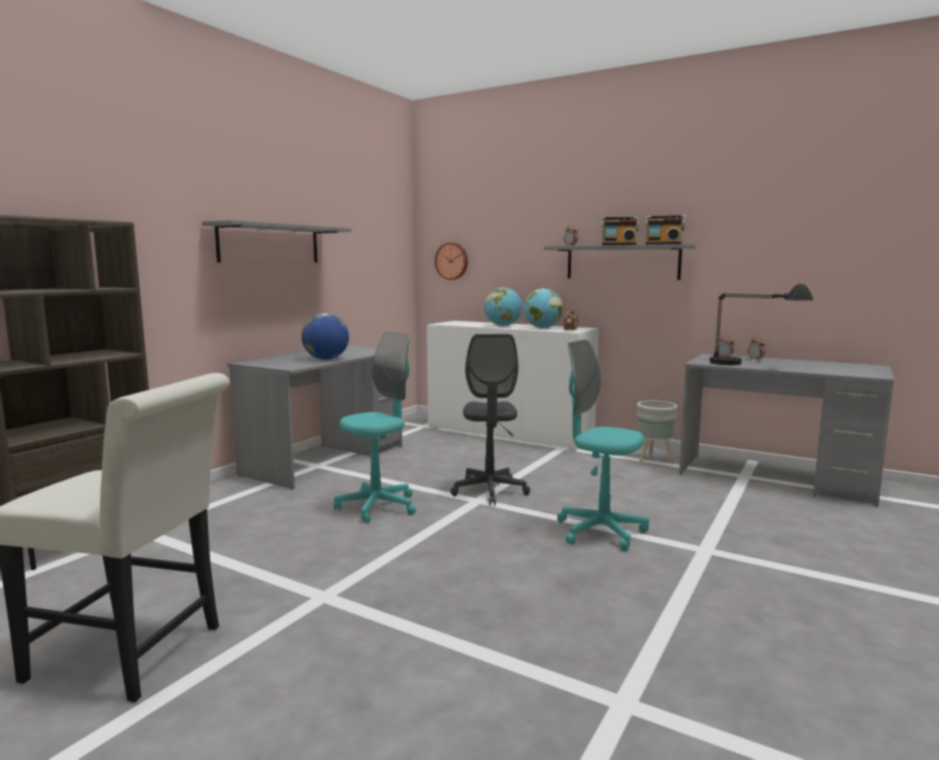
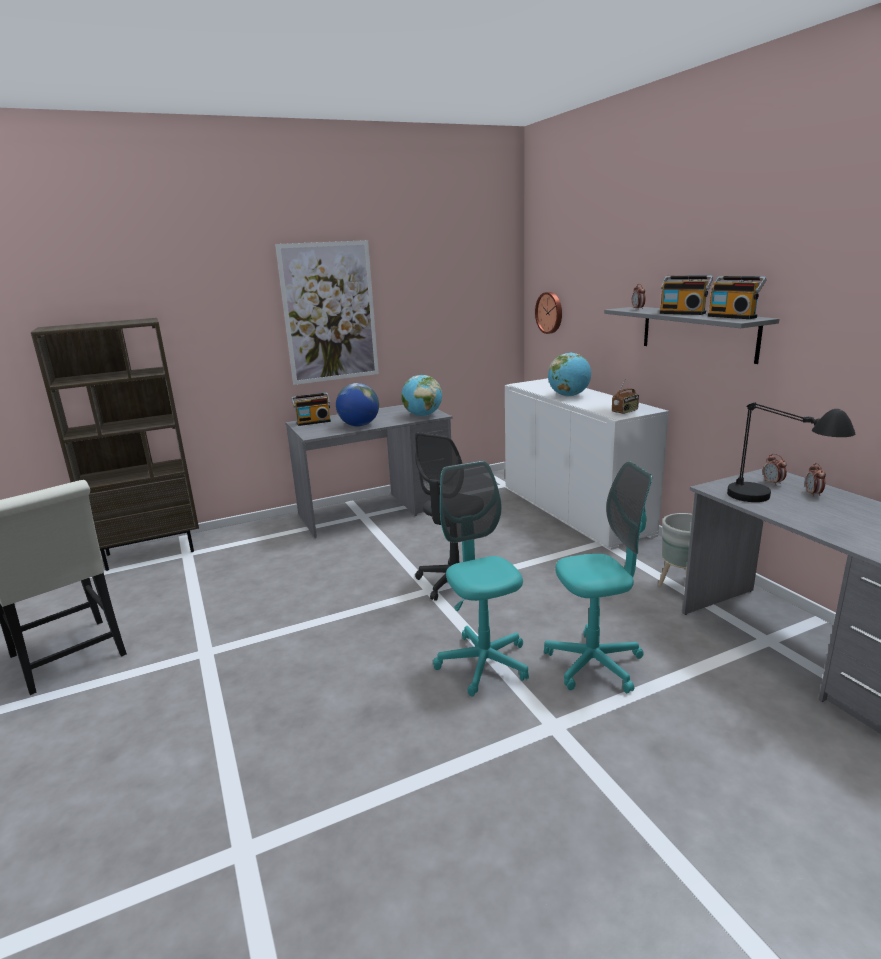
camera: 35 degrees right, 10 degrees up
(265, 361) = (313, 422): none -> radio
(269, 244) = (330, 313): grey shelf -> picture
(377, 507) = (346, 574): turquoise office chair -> turquoise office chair (594, 664)
(542, 328) = (599, 405): globe -> globe (422, 415)

